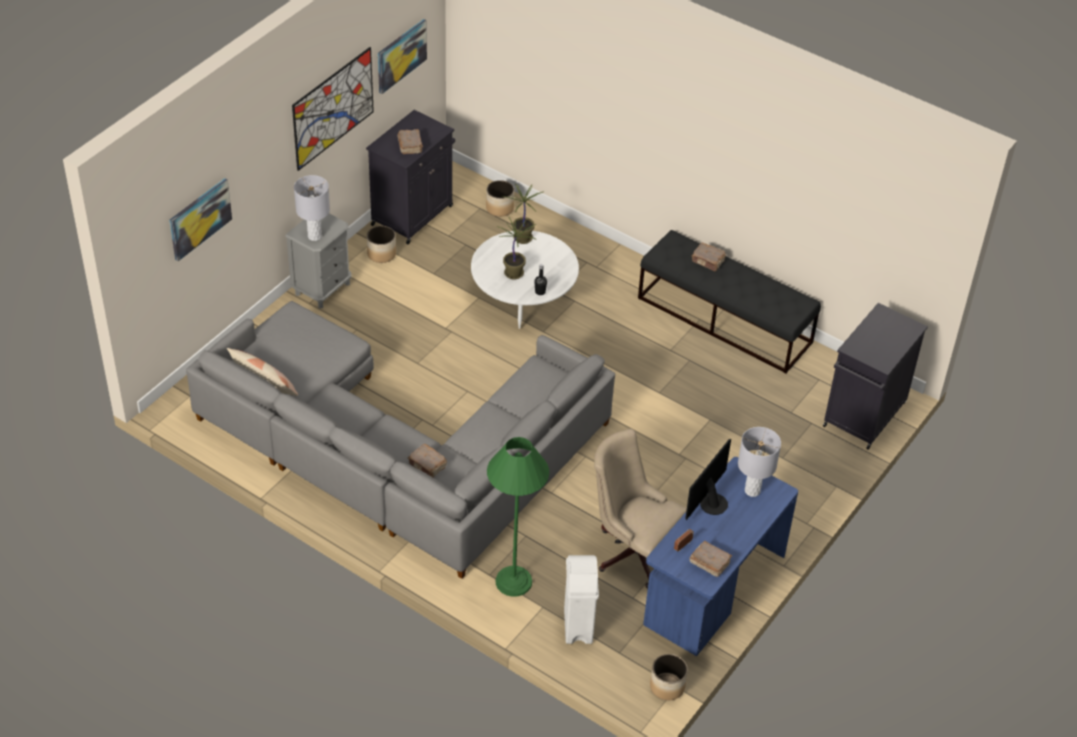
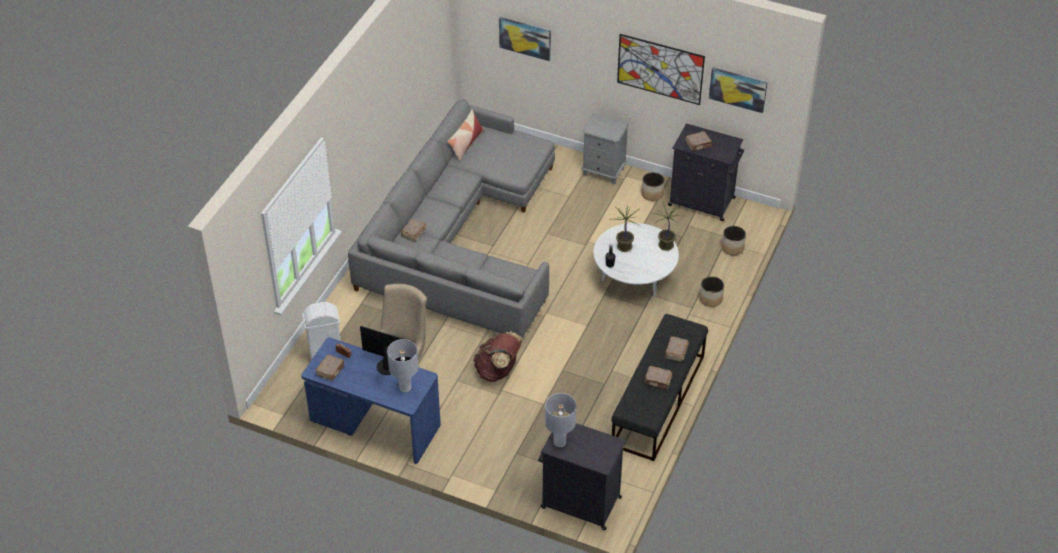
camera: 80 degrees right, 0 degrees up
(315, 236) = (597, 126): grey table lamp -> grey table lamp (559, 442)
(513, 581) = (357, 316): green floor lamp -> none
(647, 452) = (498, 371): none -> brown backpack
(667, 687) = (283, 409): planter -> planter (710, 299)
(749, 284) = (658, 381): none -> brown book

